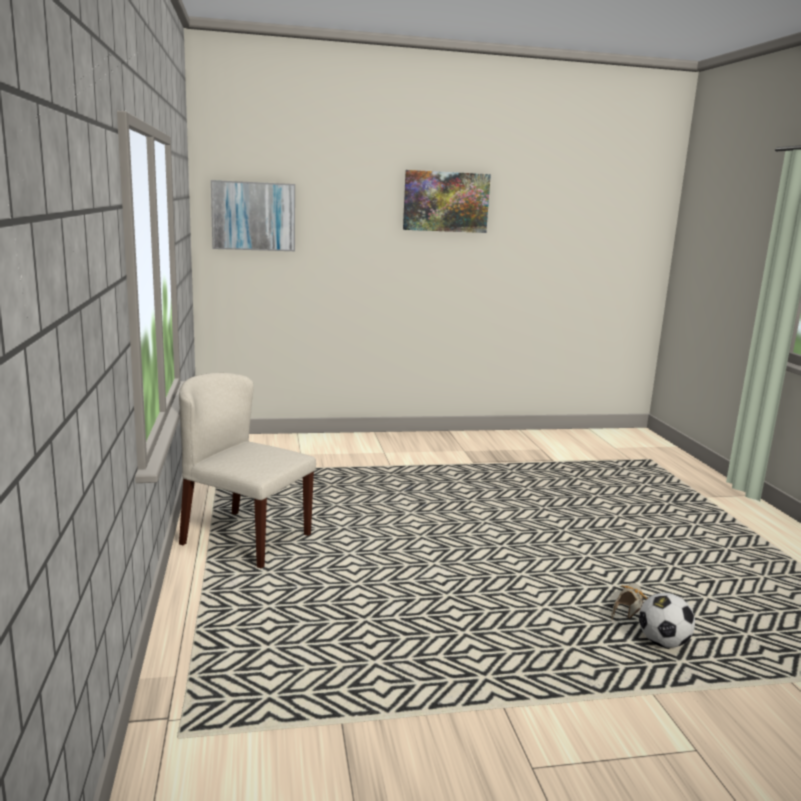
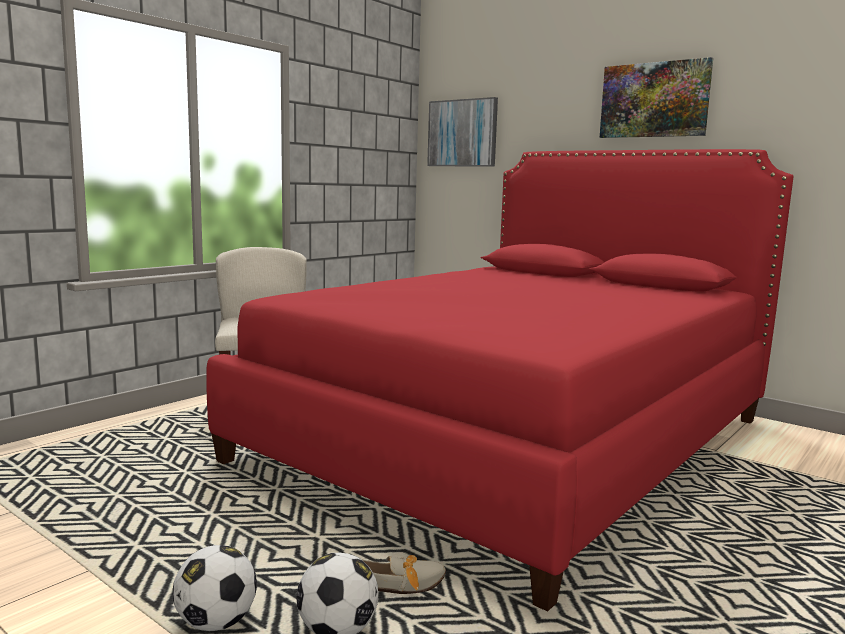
camera: 50 degrees right, 5 degrees down
(466, 493) = (517, 439): none -> red bed
(623, 677) = (216, 623): none -> football

